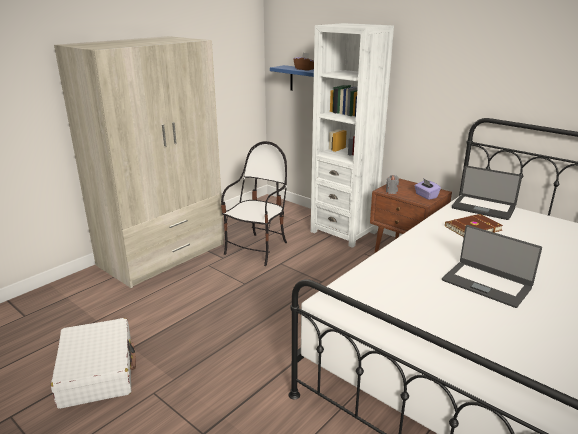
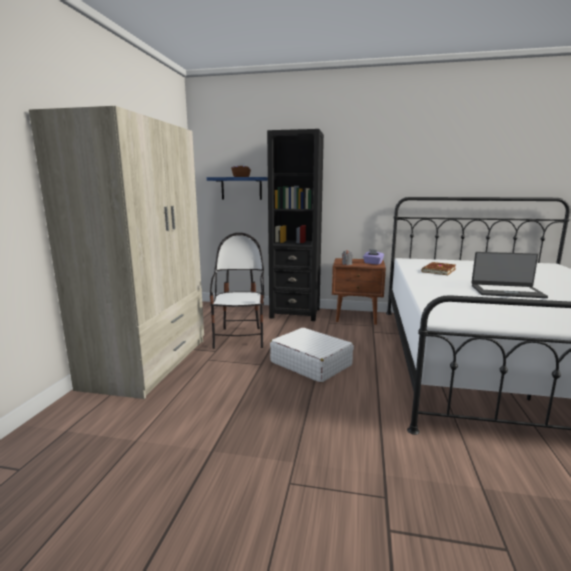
camera: 30 degrees left, 10 degrees down
(97, 372) = (198, 490): white suitcase -> white suitcase (310, 363)
(343, 232) = (295, 313): white bookcase -> black bookcase
(483, 208) = (422, 262): laptop -> none

